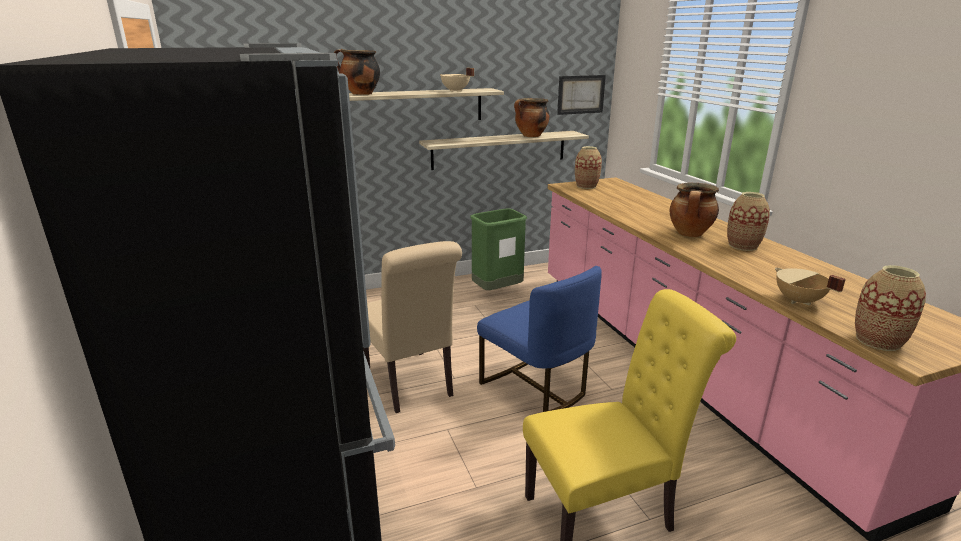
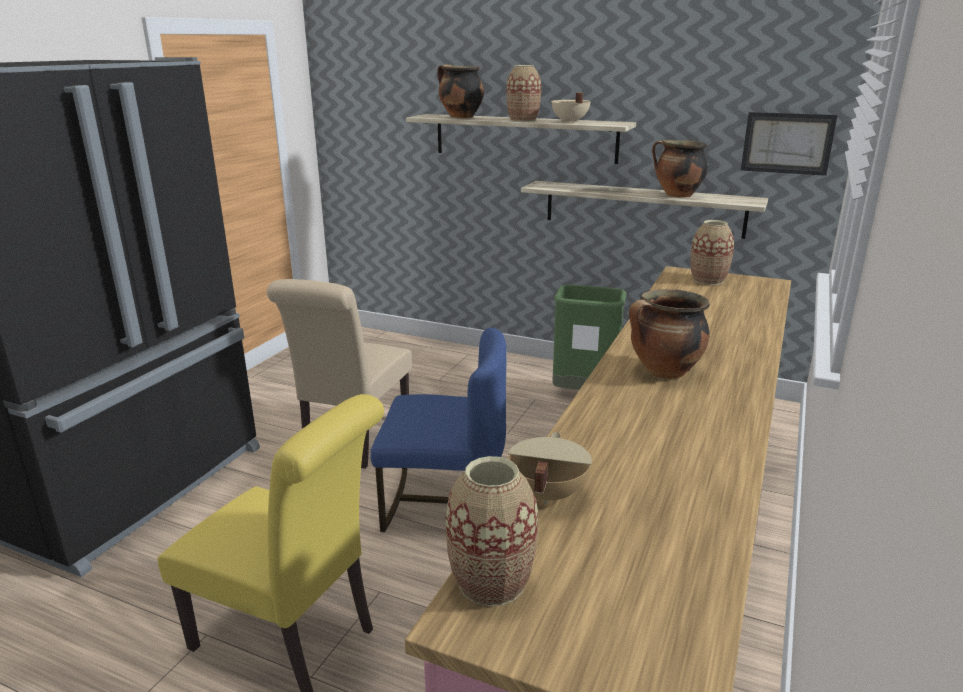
camera: 45 degrees right, 0 degrees up
(536, 387) = (444, 502): blue chair -> blue chair turned 90 degrees counterclockwise
(742, 245) = (695, 411): vase -> vase (523, 120)

